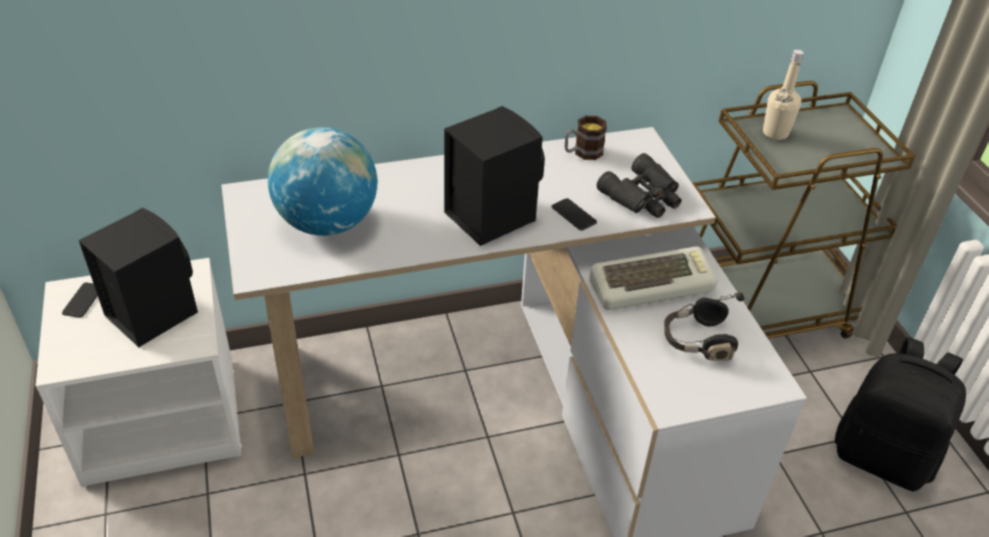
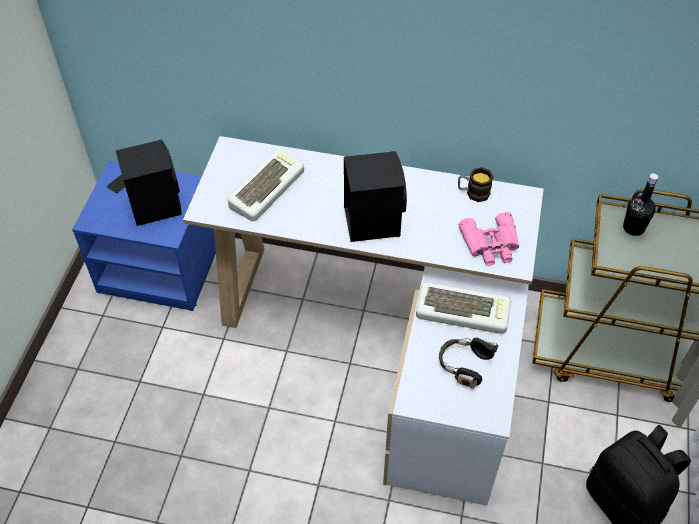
camera: 30 degrees right, 10 degrees up
(163, 418) = (161, 267): white nightstand -> blue nightstand
(327, 223) = (266, 188): globe -> keyboard
(573, 215) = (430, 241): phone -> none
(644, 196) = (491, 245): black binoculars -> pink binoculars
(775, 133) = (633, 228): beige bottle -> black bottle

